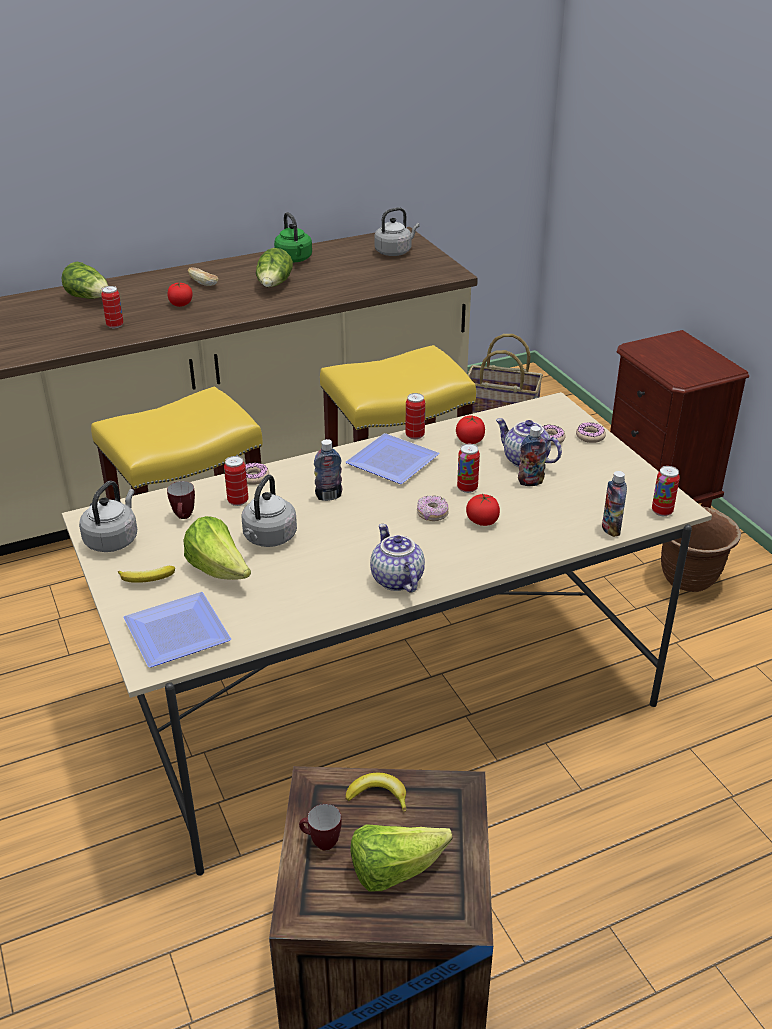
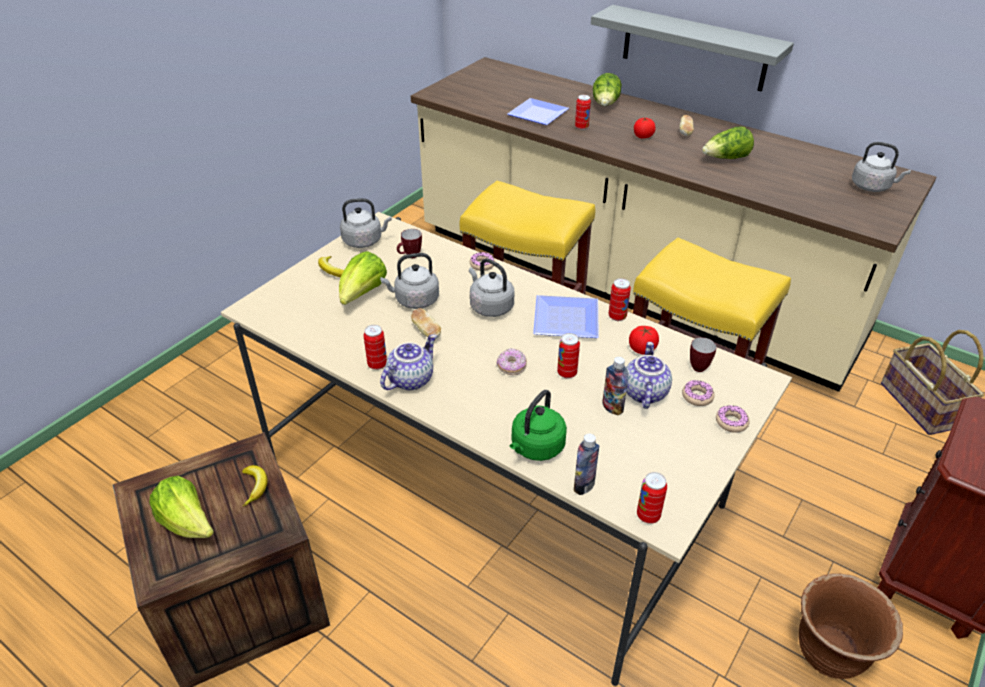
camera: 60 degrees right, 5 degrees up
(149, 199) = (694, 48): none -> grey shelf
(179, 630) = (289, 305): plate -> plate (540, 114)
(238, 501) = (448, 270): can -> can (377, 364)
(294, 259) = (781, 150): green kettle -> green kettle (536, 448)
(320, 843) = (199, 475): mug -> mug (696, 365)
(329, 496) = (490, 306): bottle -> grey kettle
(329, 547) = (426, 331): none -> bread
(482, 521) = (526, 398): tomato -> none

